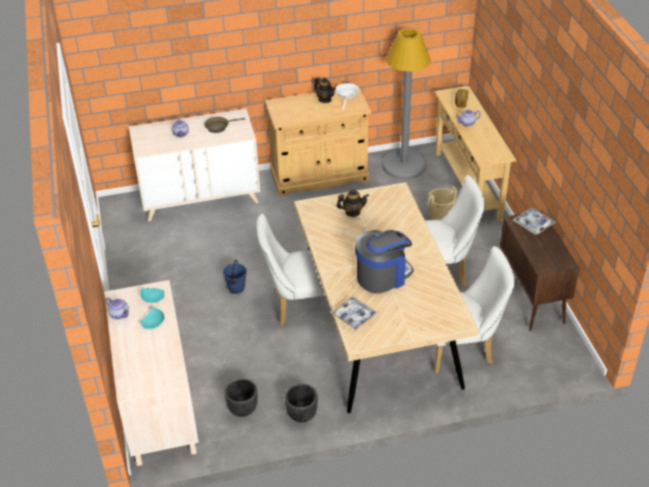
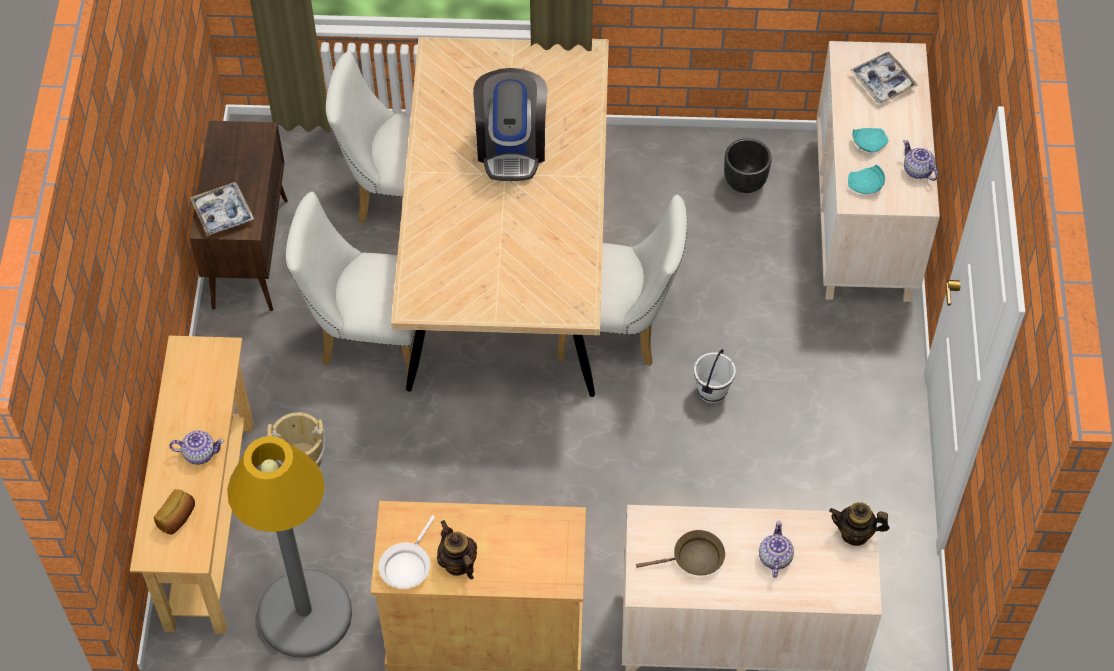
camera: 165 degrees left, 15 degrees up
(236, 288) = (712, 392): blue bucket -> white bucket
(301, 415) = (665, 155): black planter -> none
(352, 212) = (509, 278): teapot -> teapot (855, 533)
(353, 316) = (579, 93): tray -> tray (882, 82)
(382, 276) = (511, 146): coffee machine -> coffee machine turned 75 degrees counterclockwise

